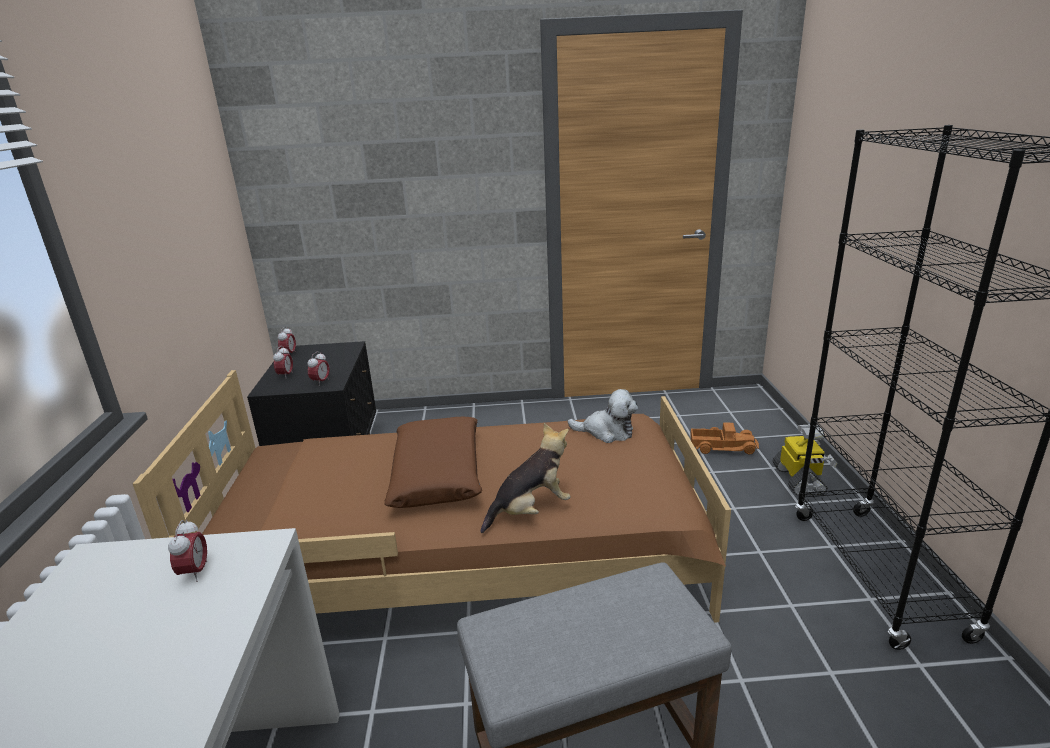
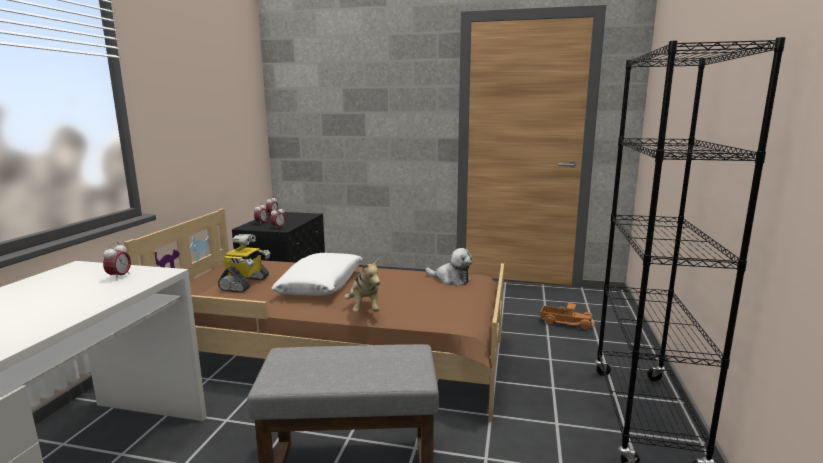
camera: 15 degrees right, 10 degrees down
(438, 473) = (321, 284): brown pillow -> white pillow
(530, 510) = (364, 309): plush toy -> plush toy turned 90 degrees clockwise
(799, 480) = (616, 351): toy robot -> toy robot (245, 284)

